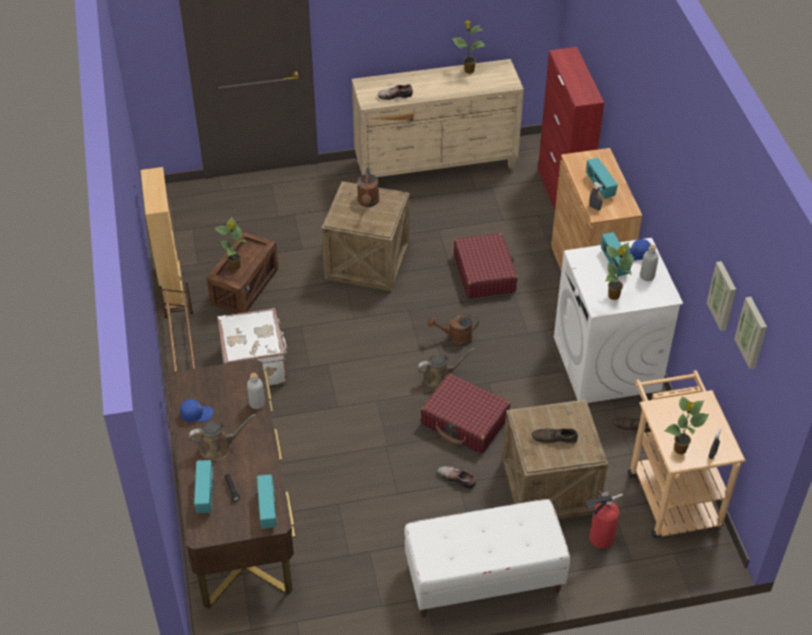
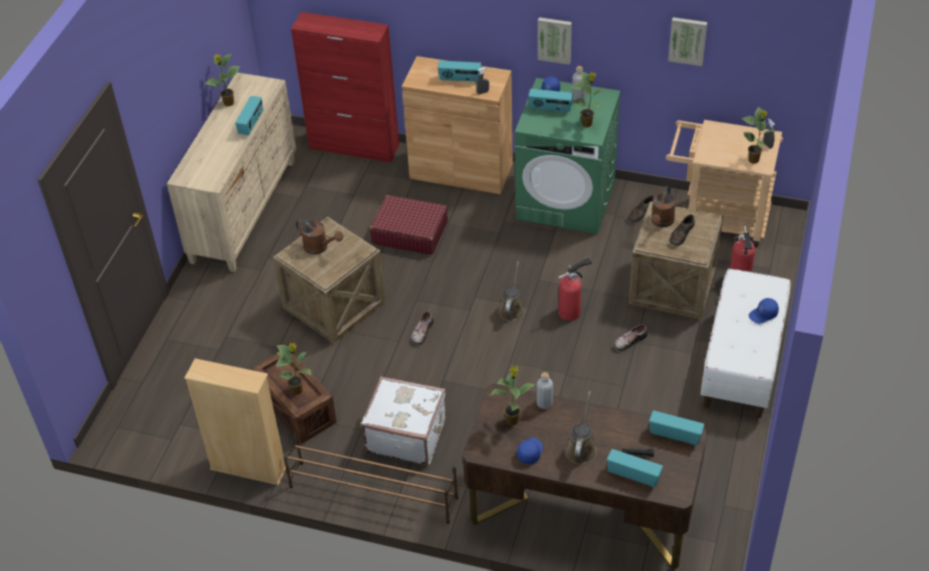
camera: 60 degrees left, 0 degrees up
(227, 389) = (512, 419): none -> potted plant
(394, 95) = (218, 163): shoe -> shoe (421, 331)
(454, 93) = (251, 124): none -> radio
(455, 338) = (472, 281): brown watering can -> brown watering can (661, 222)
(465, 421) = (571, 311): red suitcase -> fire extinguisher
(503, 548) = (763, 315): none -> blue cap
(607, 364) = (566, 200): white washing machine -> green washing machine
(753, 332) = (749, 35): picture -> picture (555, 39)

